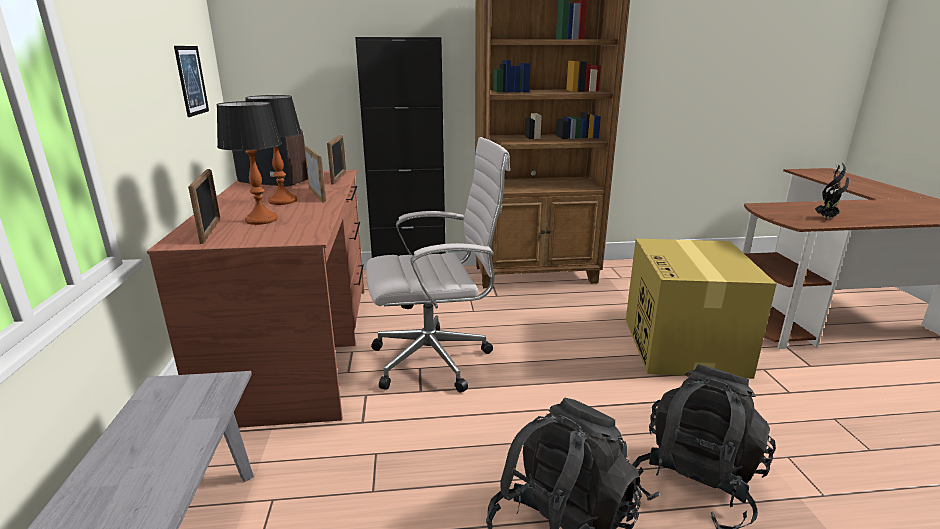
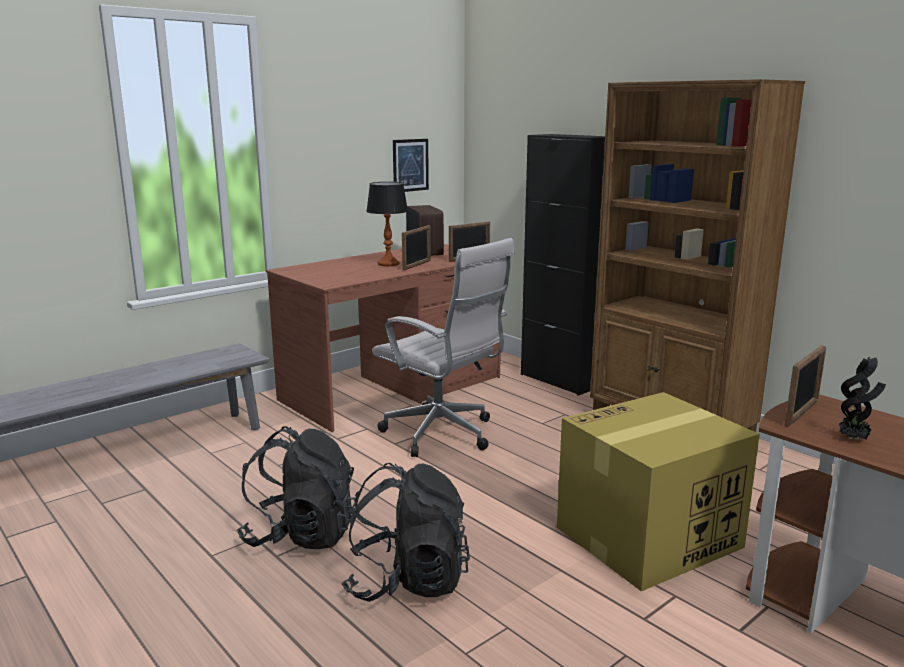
camera: 55 degrees right, 5 degrees down
(211, 231) = (310, 269): picture frame -> picture frame (801, 413)
(261, 220) = (344, 270): table lamp -> none

